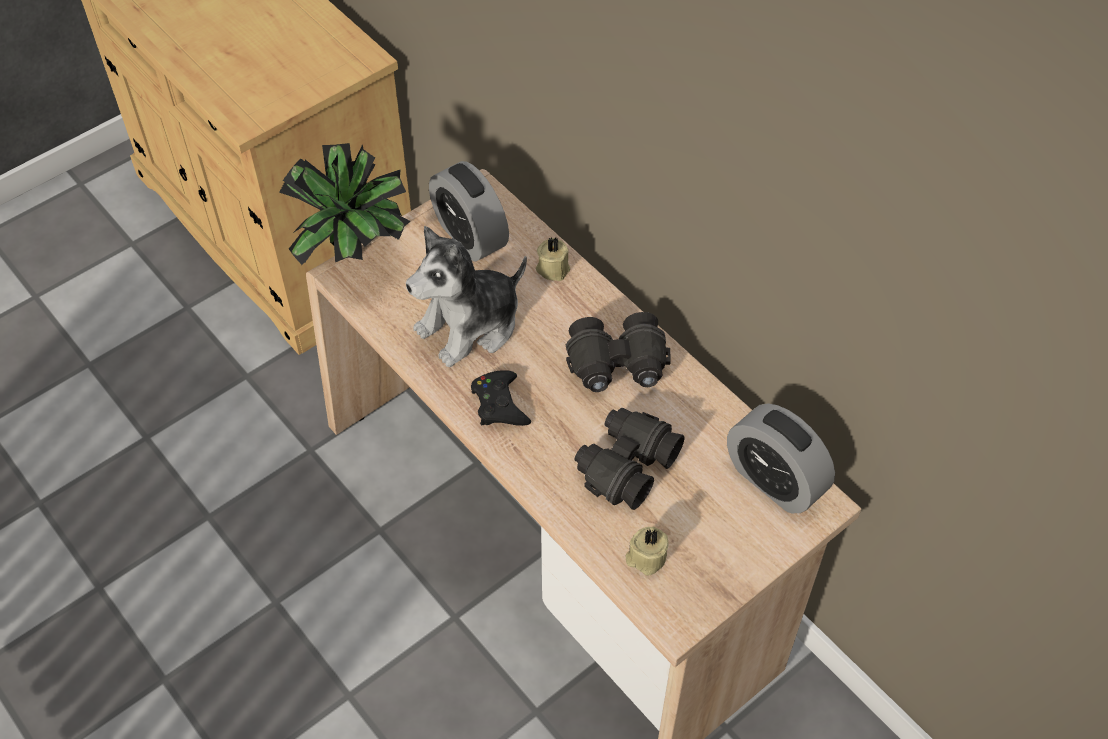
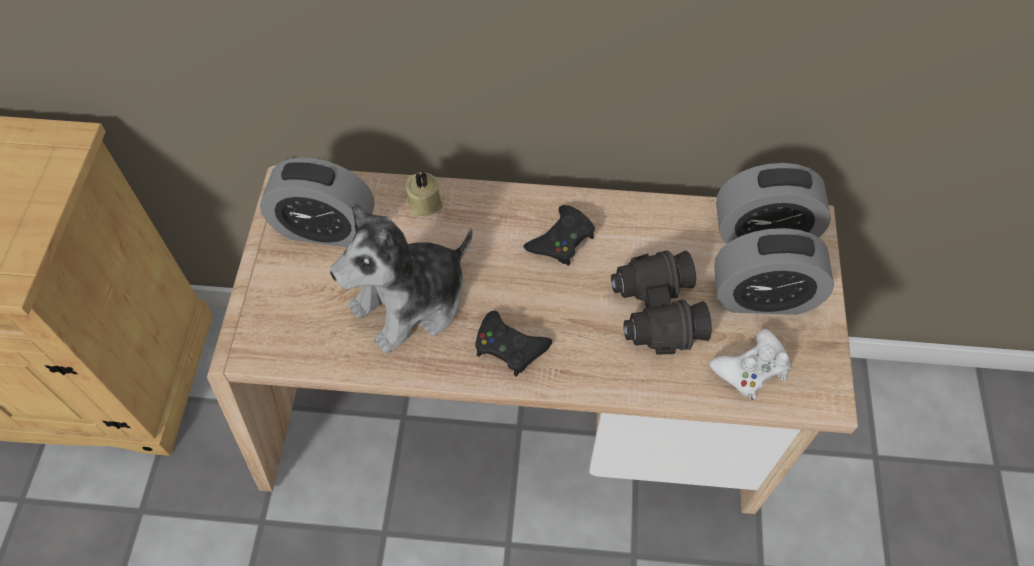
camera: 45 degrees left, 5 degrees up
(355, 260) = (246, 328): potted plant -> none
(470, 325) = (411, 302): plush toy -> plush toy turned 45 degrees clockwise
(618, 366) = (561, 240): black binoculars -> black game controller
(646, 557) = (751, 369): beige candle -> white game controller
(716, 520) = (762, 297): none -> alarm clock

